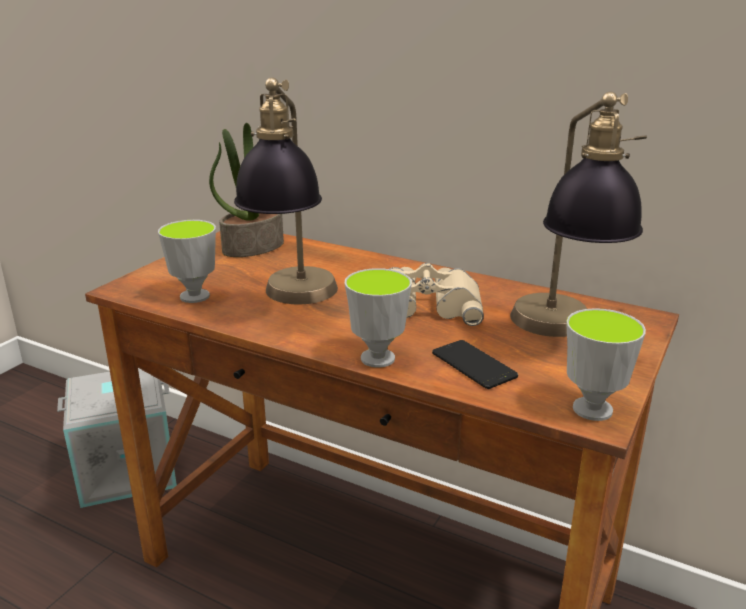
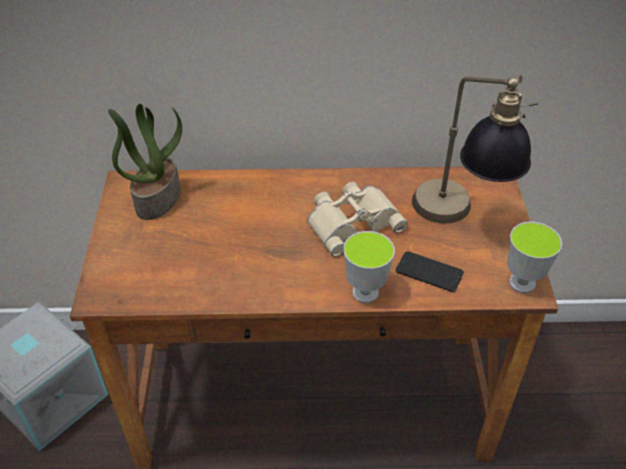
camera: 30 degrees left, 20 degrees up
(194, 296) = (170, 281): cup -> none
(293, 302) = (254, 257): table lamp -> none

